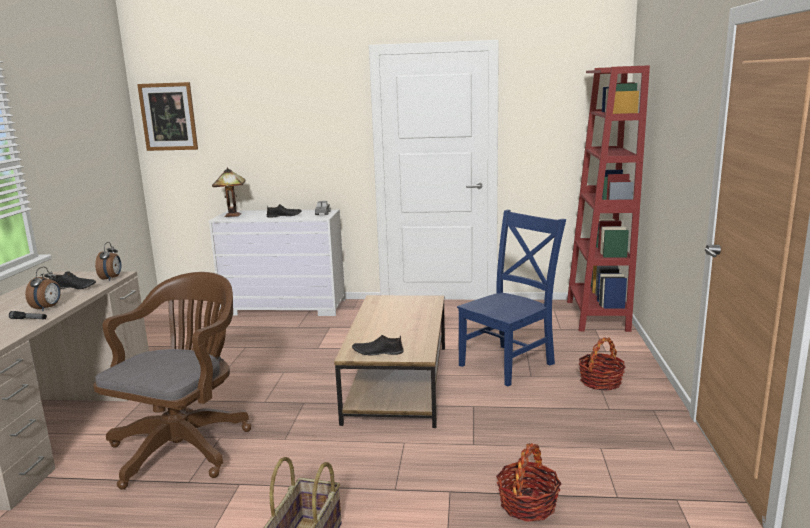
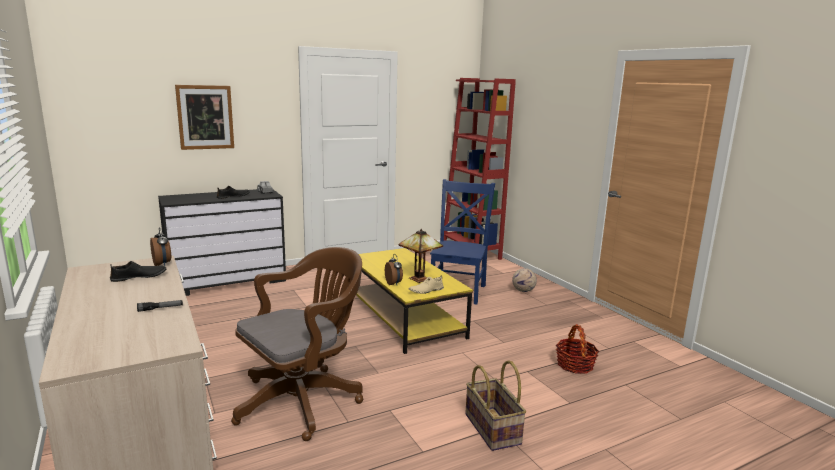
camera: 35 degrees left, 0 degrees up
(48, 308) = (156, 297): alarm clock -> alarm clock (394, 283)
(168, 116) = (89, 101): picture -> picture (205, 117)
(184, 445) = (303, 399): brown office chair -> brown office chair turned 60 degrees clockwise
(233, 215) = (178, 199): table lamp -> table lamp (421, 279)
(284, 307) = (227, 281): white dresser -> black dresser
(377, 352) = (426, 290): black shoe -> beige shoe
(399, 382) = (404, 317): brown coffee table -> yellow coffee table
(600, 382) = (523, 291): basket -> football

